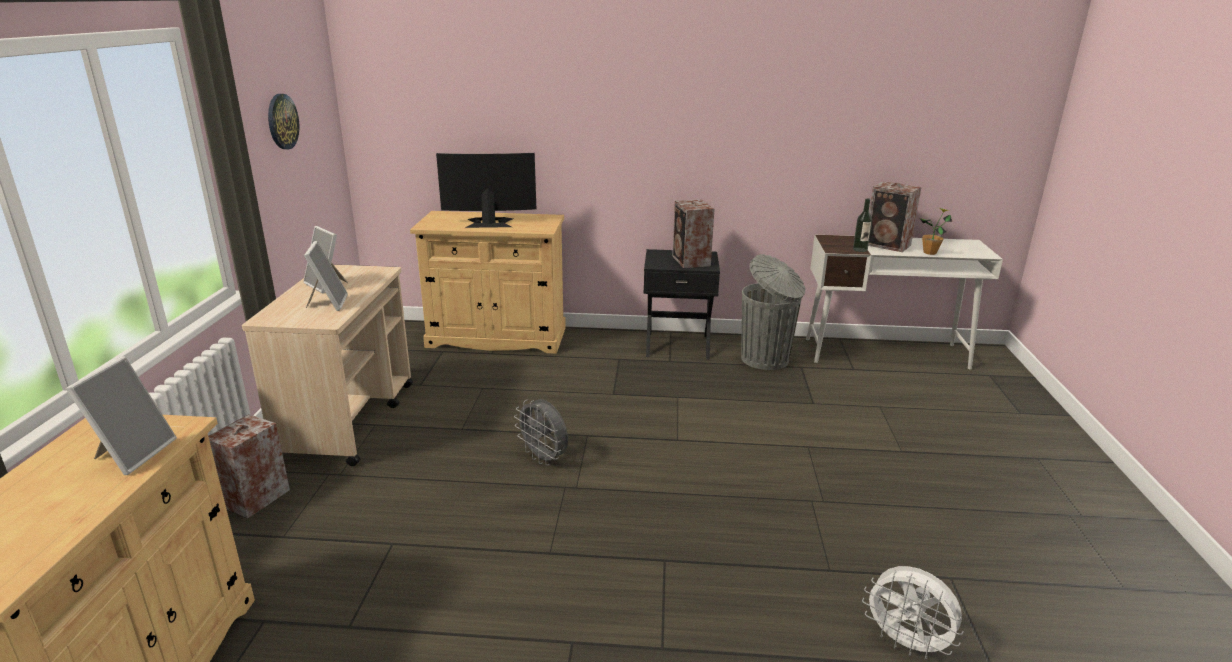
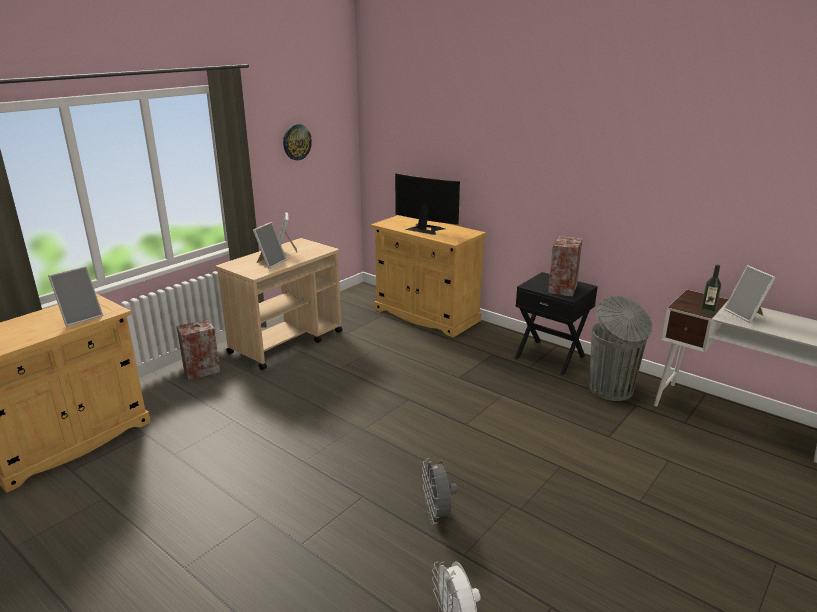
camera: 35 degrees right, 0 degrees up
(544, 458) = (366, 404): grey fan -> grey fan (437, 515)
(888, 245) = (746, 315): speaker -> picture frame
(930, 253) = (779, 331): potted plant -> none

